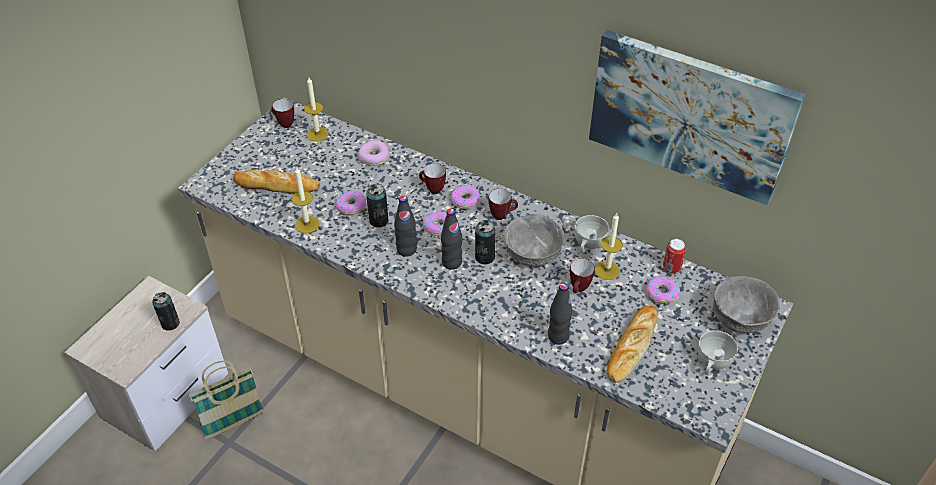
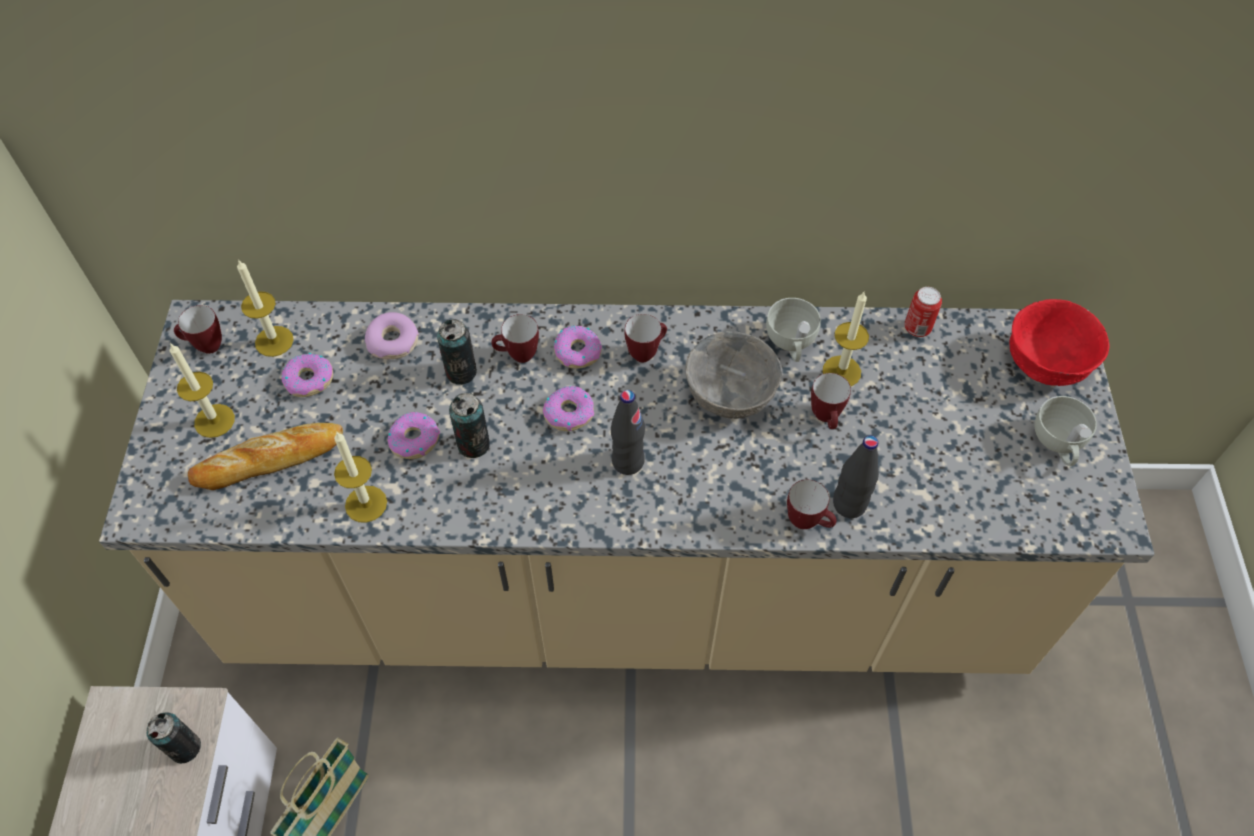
camera: 30 degrees left, 10 degrees up
(264, 158) = (214, 420): none -> candle
(406, 249) = (548, 472): black bottle -> none
(484, 257) = (667, 430): can -> can (461, 372)
(527, 334) = (808, 522): none -> mug
(631, 346) = (949, 471): bread -> none
(661, 293) = (931, 372): donut -> donut (309, 380)
(690, 115) = (935, 105): picture -> none
(740, 319) = (1047, 363): grey bowl -> red bowl

